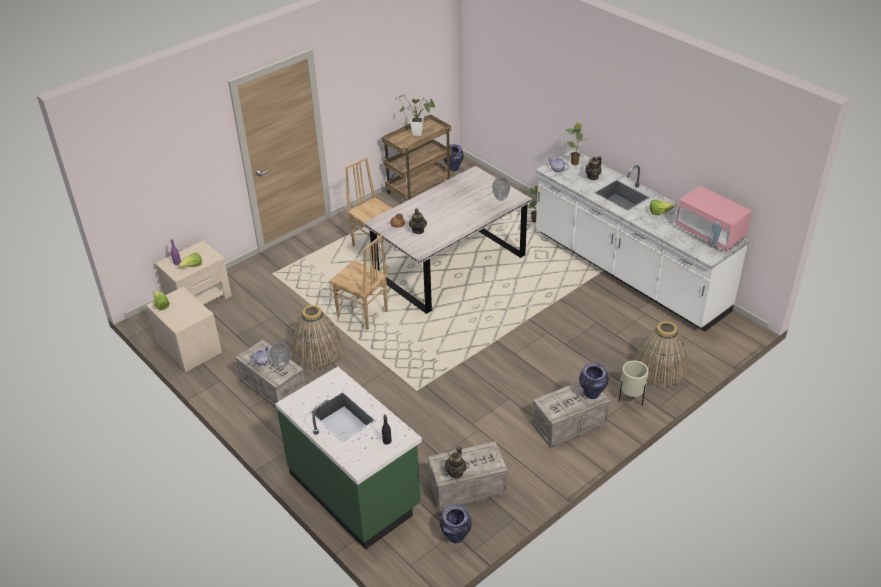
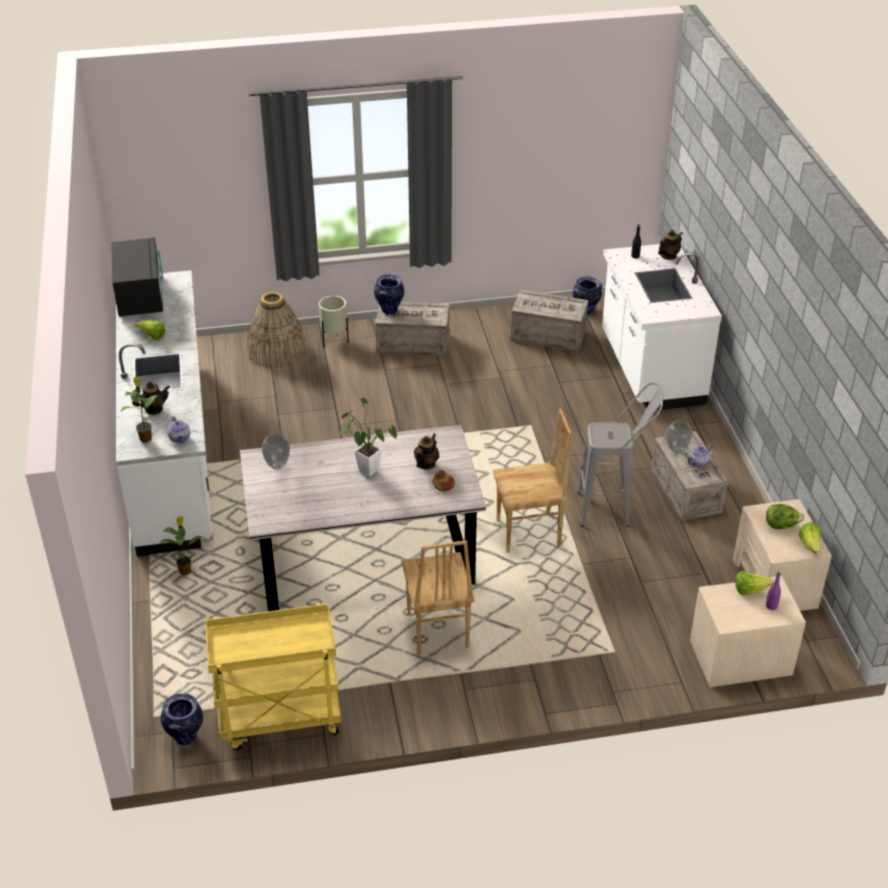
camera: 150 degrees left, 0 degrees up
(183, 310) = (781, 525): none -> lettuce
(317, 352) = (613, 509): basket -> grey stool
(355, 490) = (650, 369): green counter -> white counter
(362, 314) = (529, 534): brown chair -> brown chair turned 105 degrees clockwise
(419, 188) = (279, 720): brown cart -> yellow cart
(420, 134) = (262, 640): potted plant -> potted plant (365, 469)
(456, 472) = (565, 302): teapot -> teapot (668, 256)
(710, 234) = (140, 296): pink microwave -> black microwave

